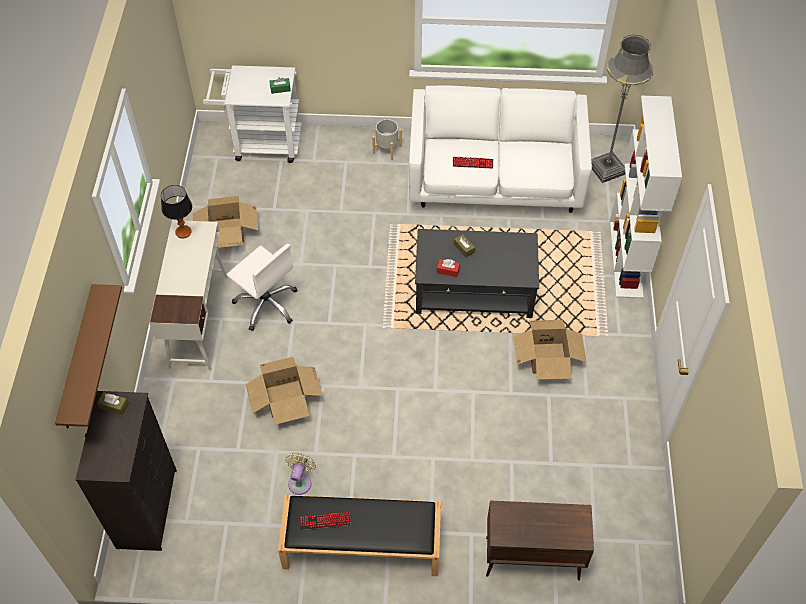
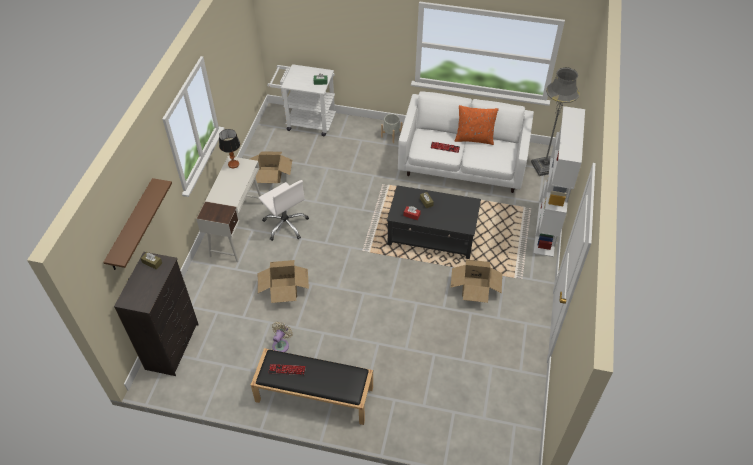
camera: 10 degrees right, 5 degrees down
(510, 144) = (474, 138): none -> orange pillow
(531, 559) = (434, 424): brown cabinet -> none

